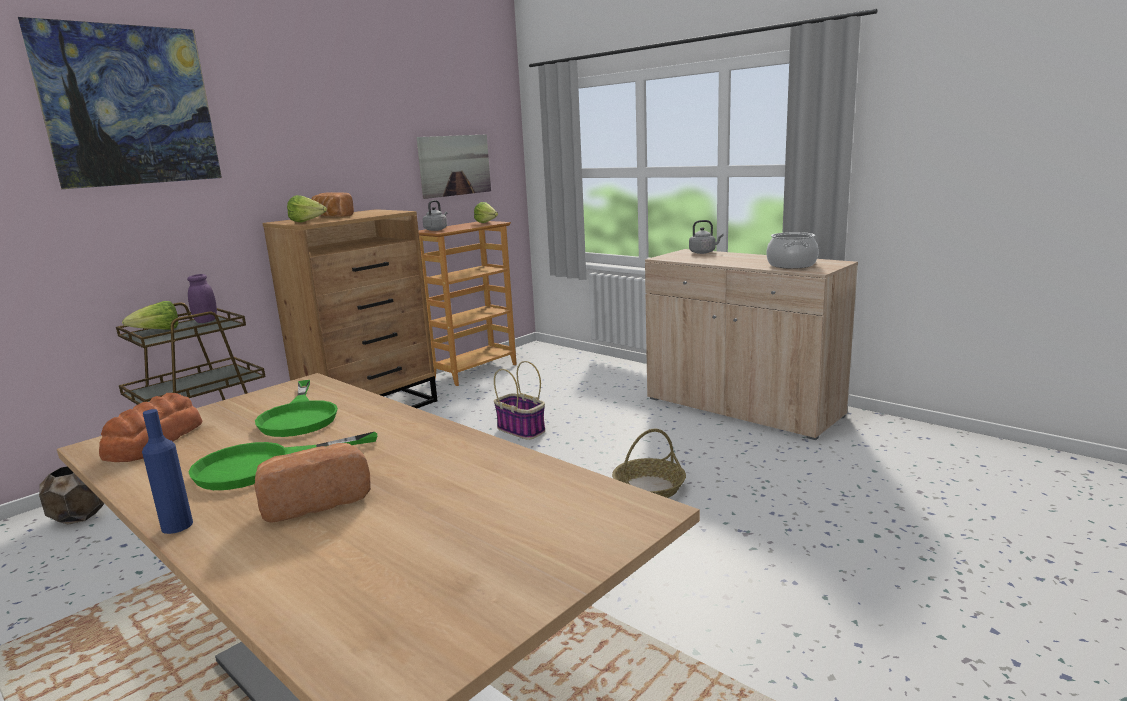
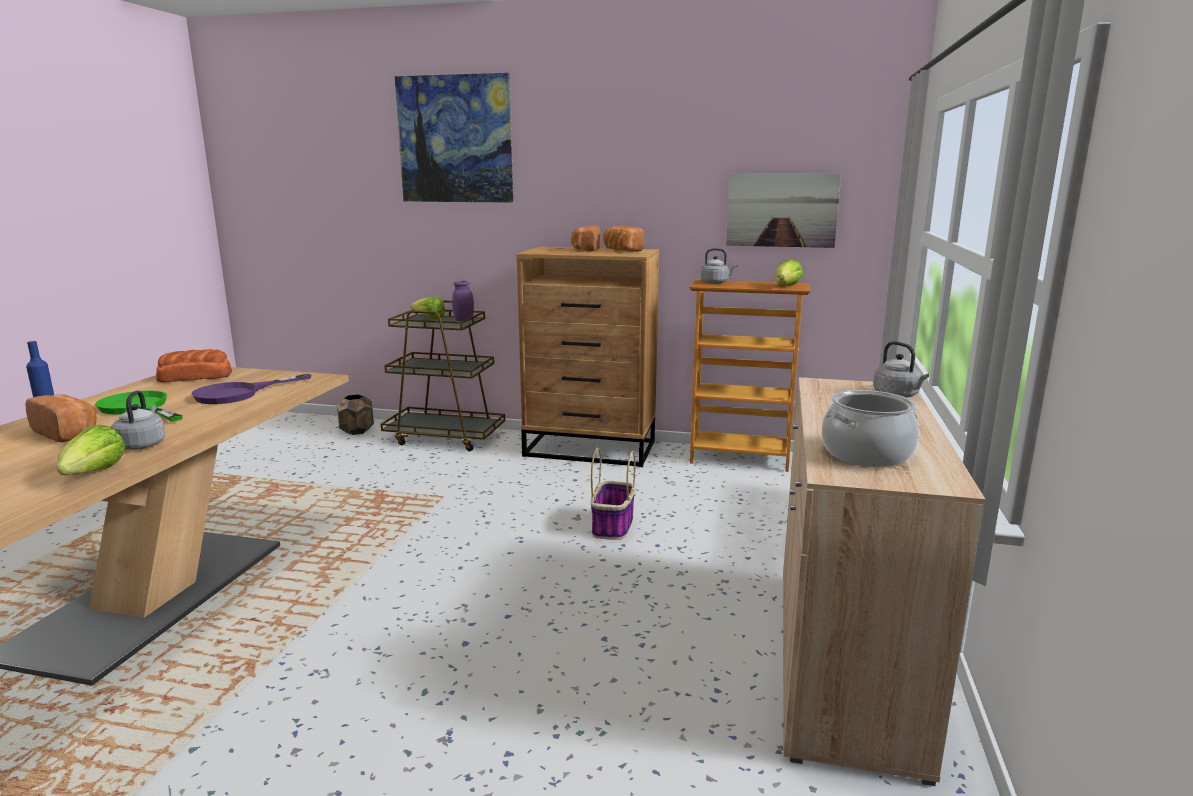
camera: 60 degrees right, 0 degrees up
(299, 416) = (238, 393): green frying pan -> purple frying pan
(308, 222) = (540, 251): lettuce -> lettuce (93, 474)
(363, 213) = (621, 250): none -> bread
(440, 454) = (142, 444): none -> grey kettle
(649, 488) = (523, 640): basket -> none

